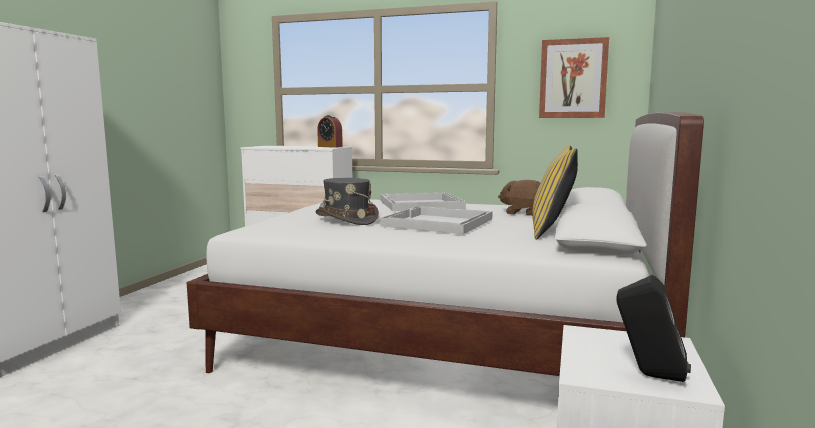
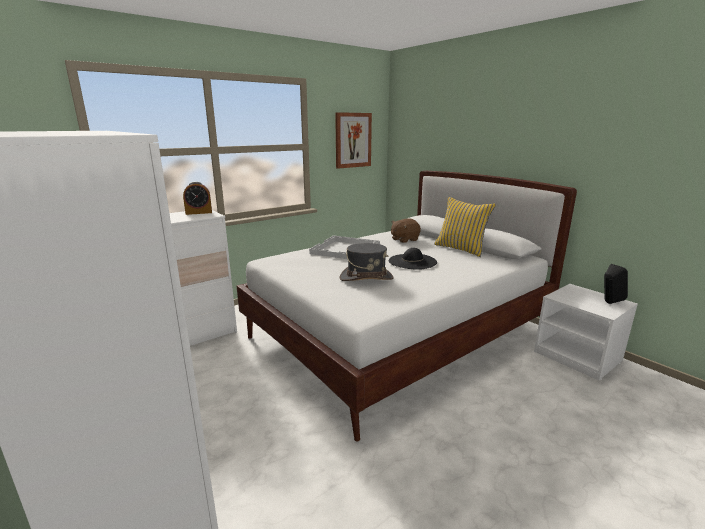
camera: 55 degrees left, 10 degrees up
(437, 222) = (412, 261): white tray -> black hat

